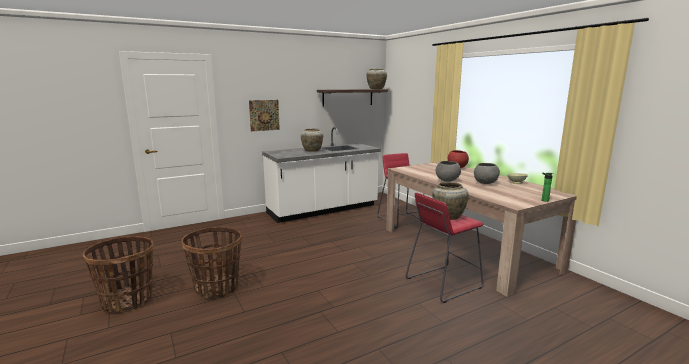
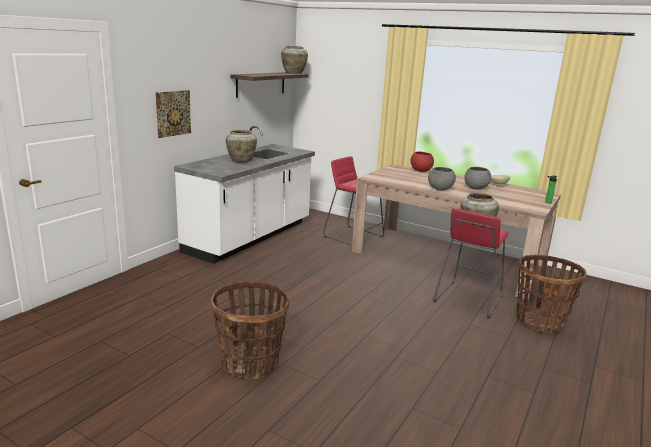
camera: 30 degrees left, 5 degrees up
(128, 301) = (152, 412): basket -> basket (540, 321)

